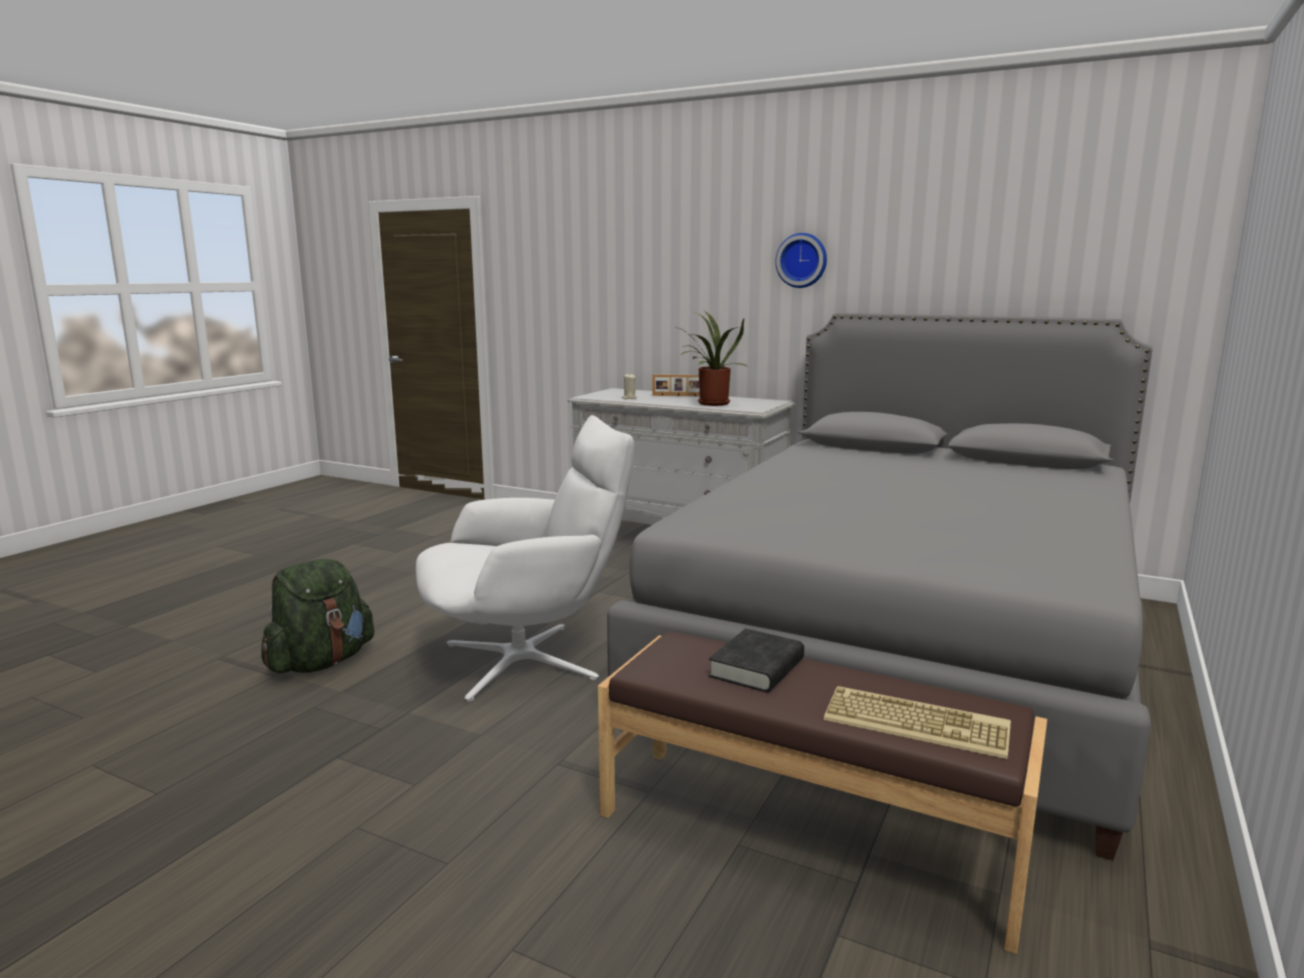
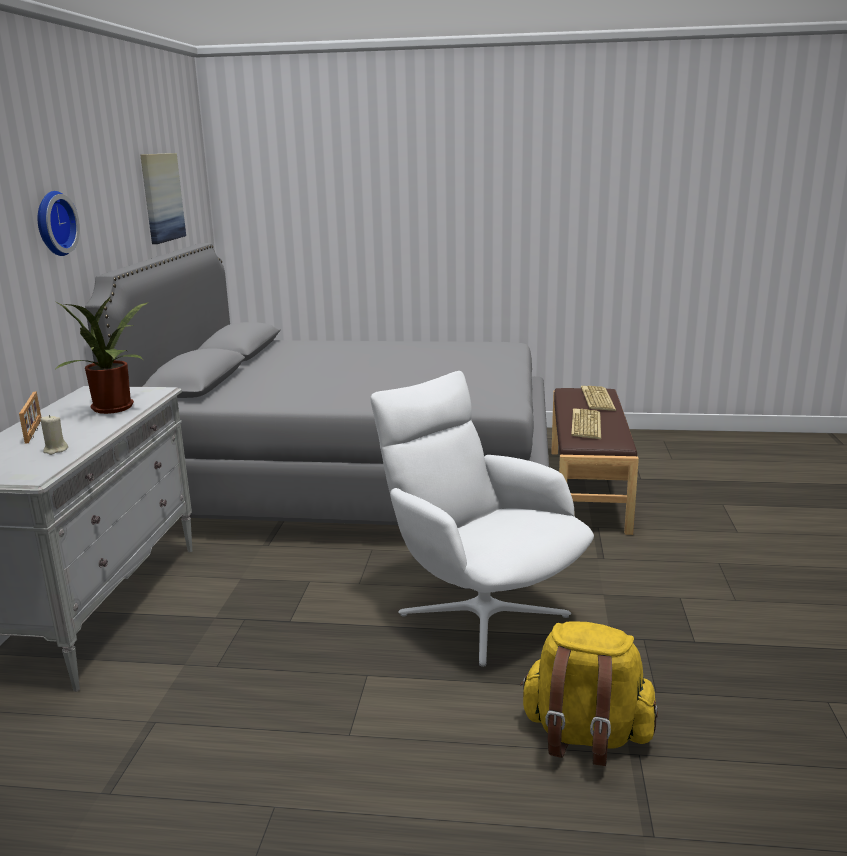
camera: 110 degrees left, 5 degrees up
(321, 662) = (585, 736): green backpack -> yellow backpack
(757, 668) = (584, 424): black book -> keyboard
(1041, 251) = (161, 197): none -> picture

